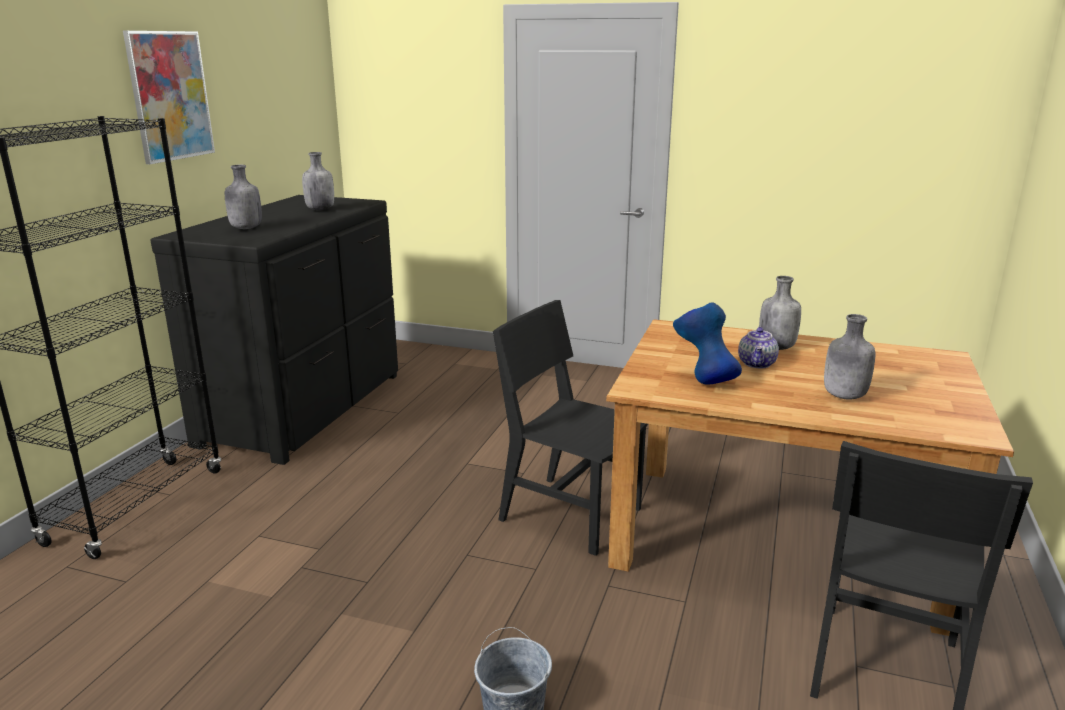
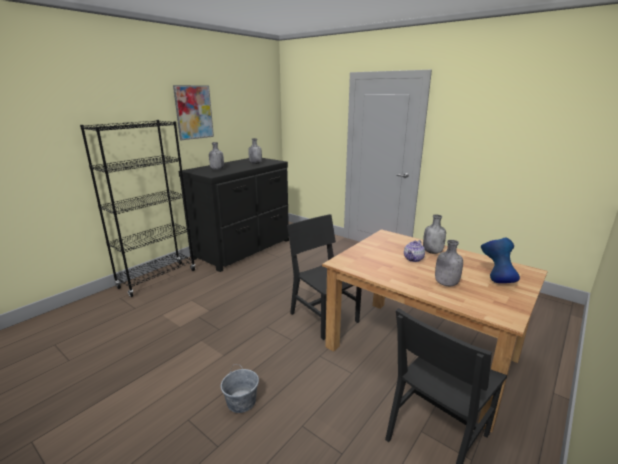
camera: 20 degrees right, 0 degrees up
(704, 380) = (377, 263): blue vase -> blue vase (495, 280)

